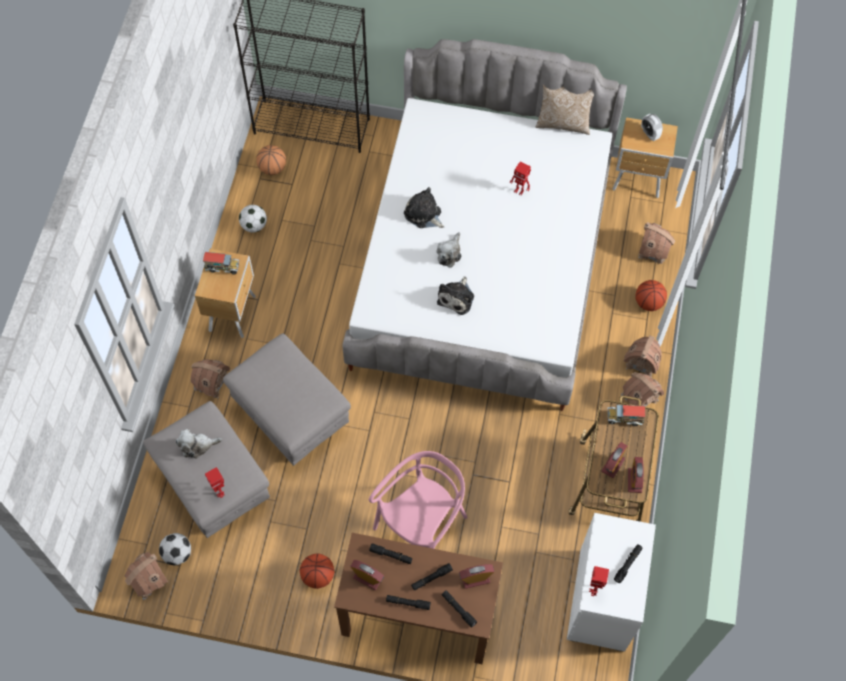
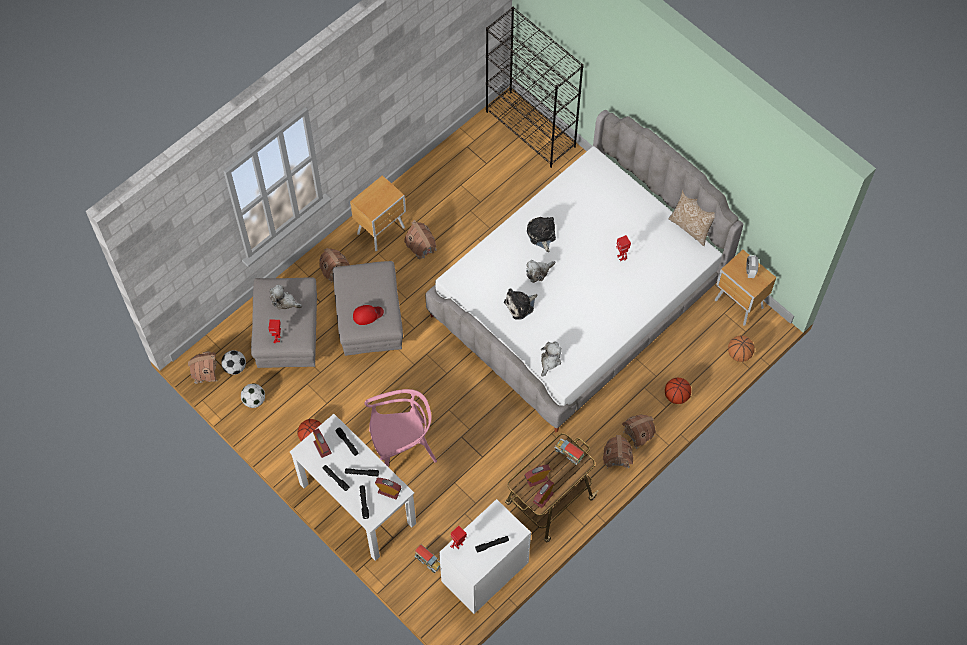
camera: 35 degrees right, 0 degrees up
(222, 268) = (381, 193): toy truck -> toy truck (428, 561)
(254, 225) = (439, 178): football -> football (254, 400)
(272, 168) = (481, 144): basketball -> basketball (739, 354)
(299, 405) = (367, 315): none -> red cap
(418, 615) = (357, 503): brown desk -> white desk
(529, 336) = (550, 361): none -> plush toy
(653, 250) = (710, 361): toy house -> toy house (421, 247)

